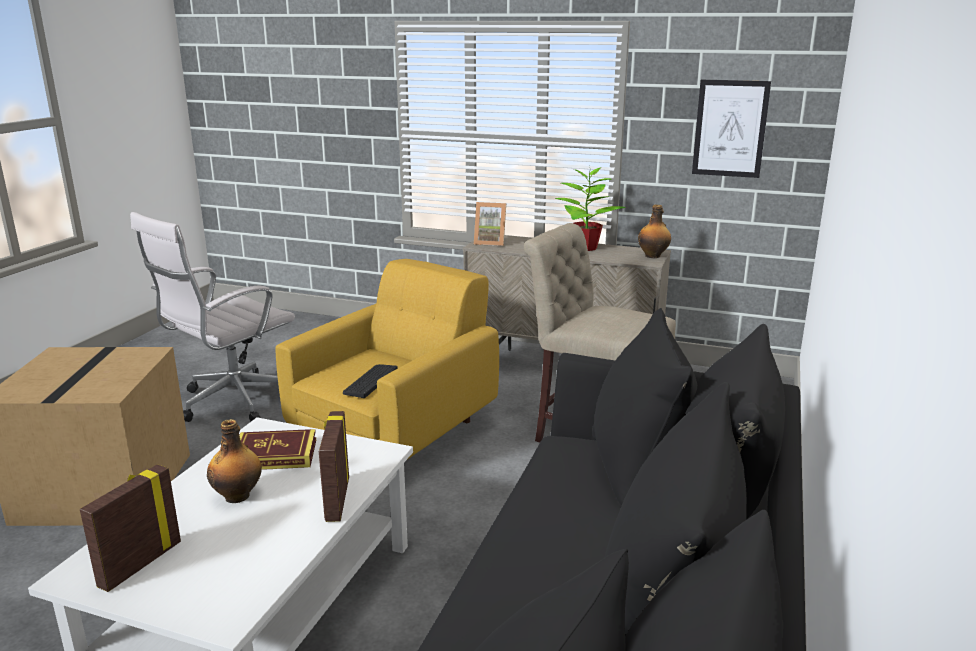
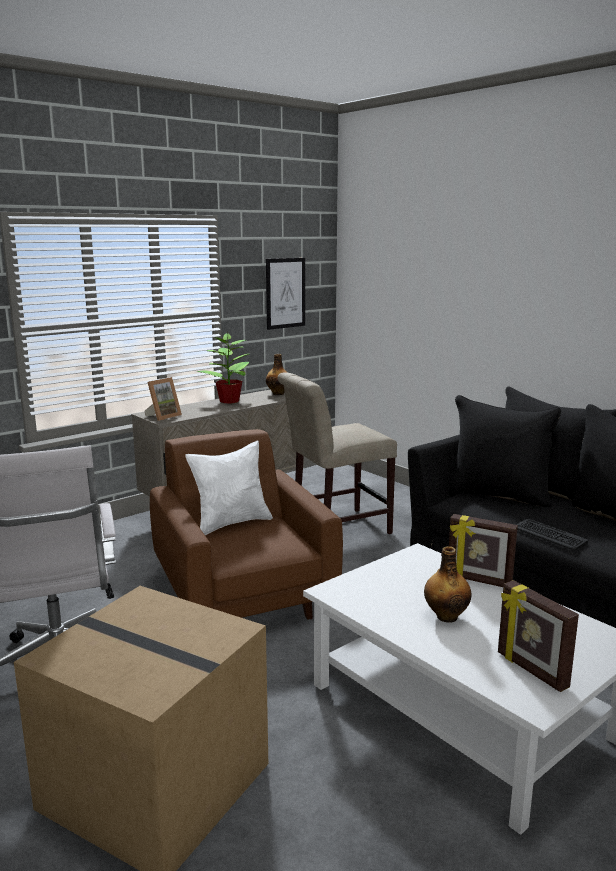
camera: 60 degrees left, 5 degrees down
(275, 455) = (386, 592): book -> none
(370, 381) = (268, 541): keyboard -> keyboard (549, 535)
(397, 357) = (231, 523): none -> white pillow
(397, 432) = (243, 594): yellow armchair -> brown armchair

